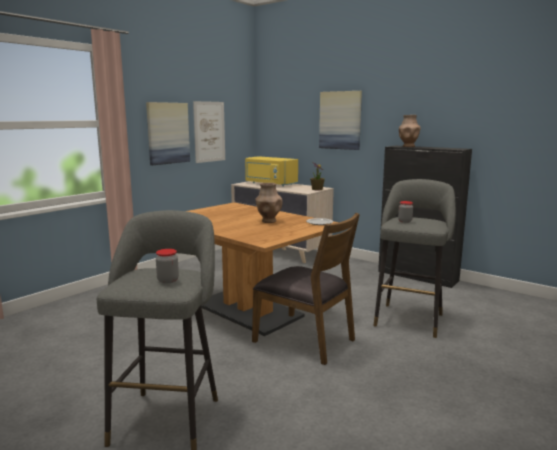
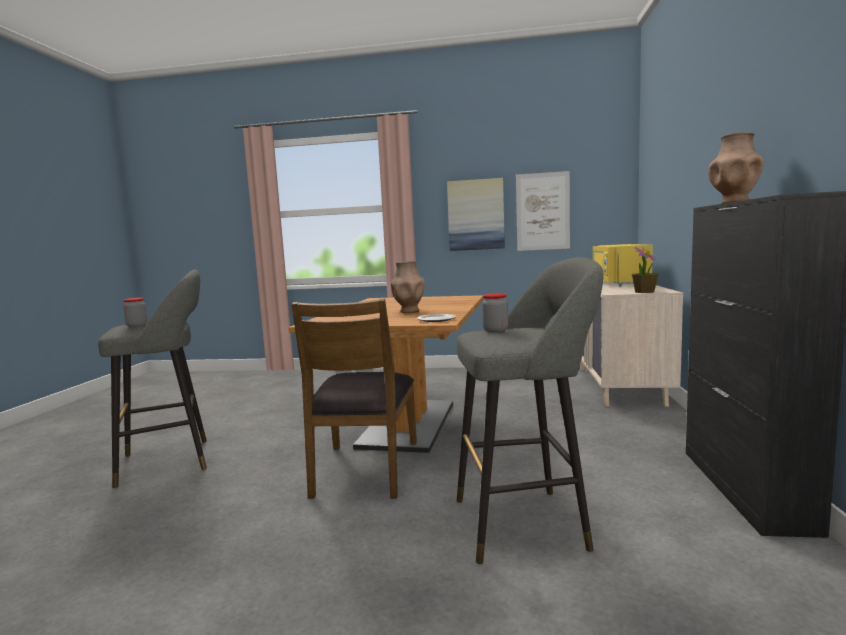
camera: 60 degrees right, 5 degrees down
(340, 120) = (695, 172): picture -> none

